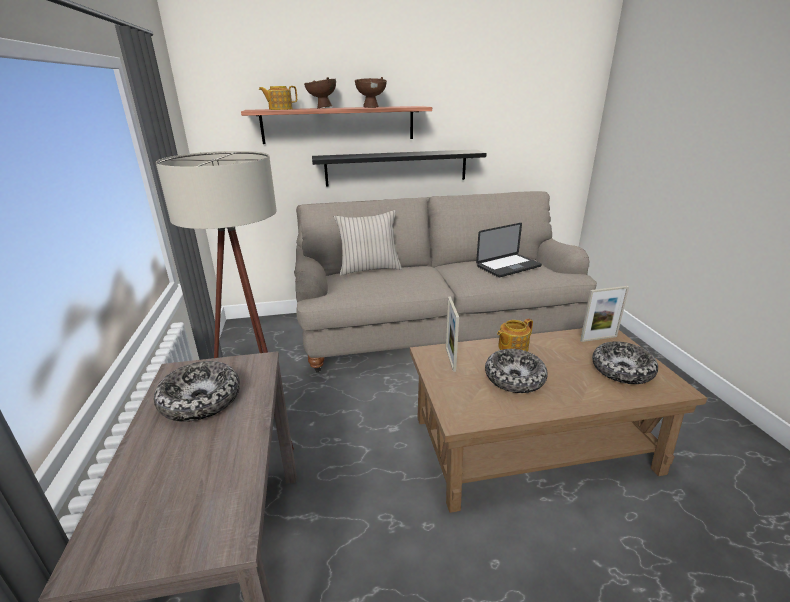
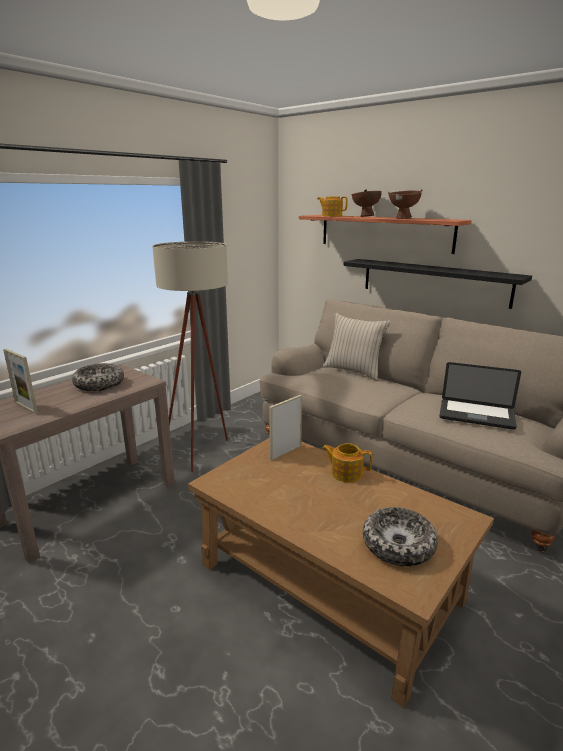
camera: 50 degrees right, 5 degrees down
(514, 378) = (297, 488): bowl -> none
(598, 338) = (443, 515): picture frame -> picture frame (26, 407)

